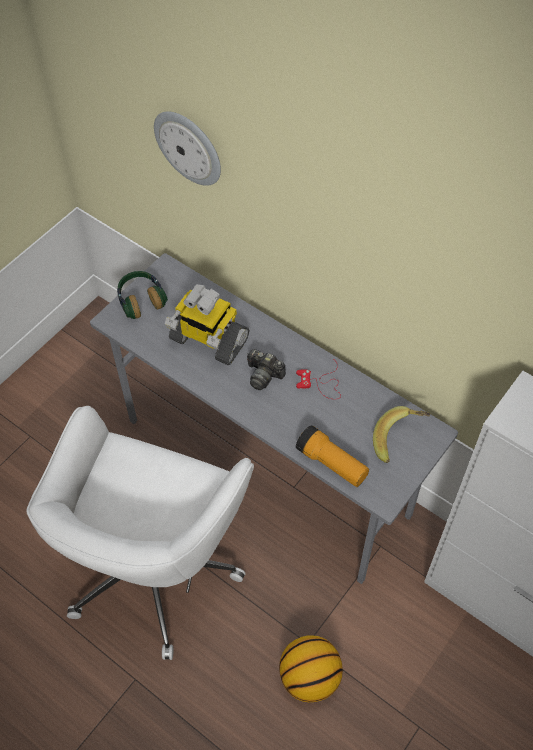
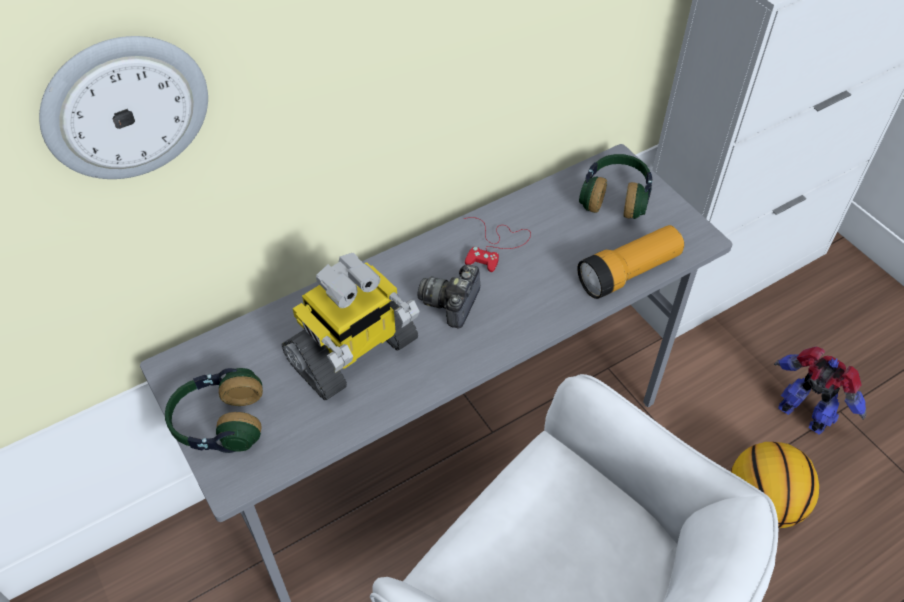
camera: 70 degrees left, 5 degrees down
(263, 375) = (452, 303): camera -> camera turned 150 degrees clockwise
(399, 440) = (615, 197): banana -> headphones
(402, 698) = (804, 415): none -> toy robot

